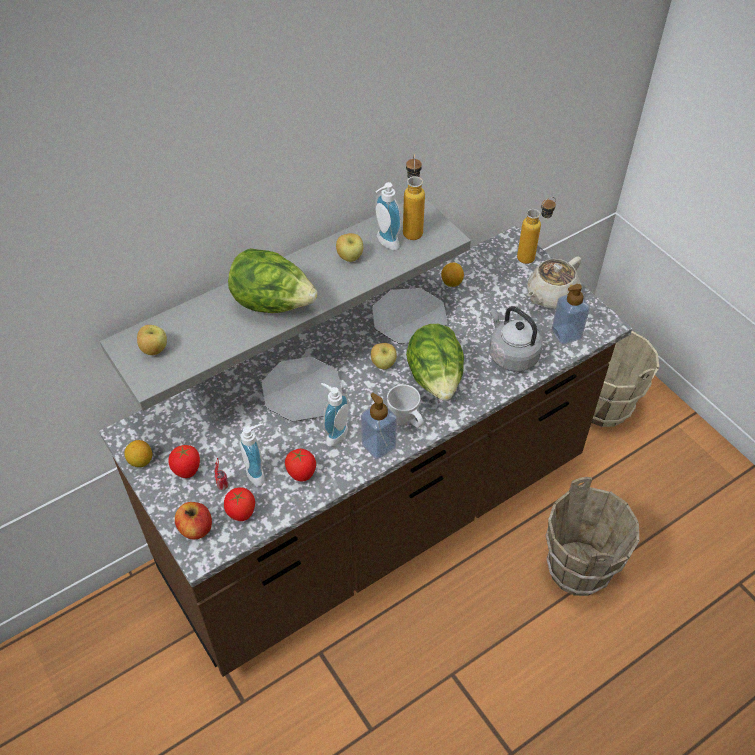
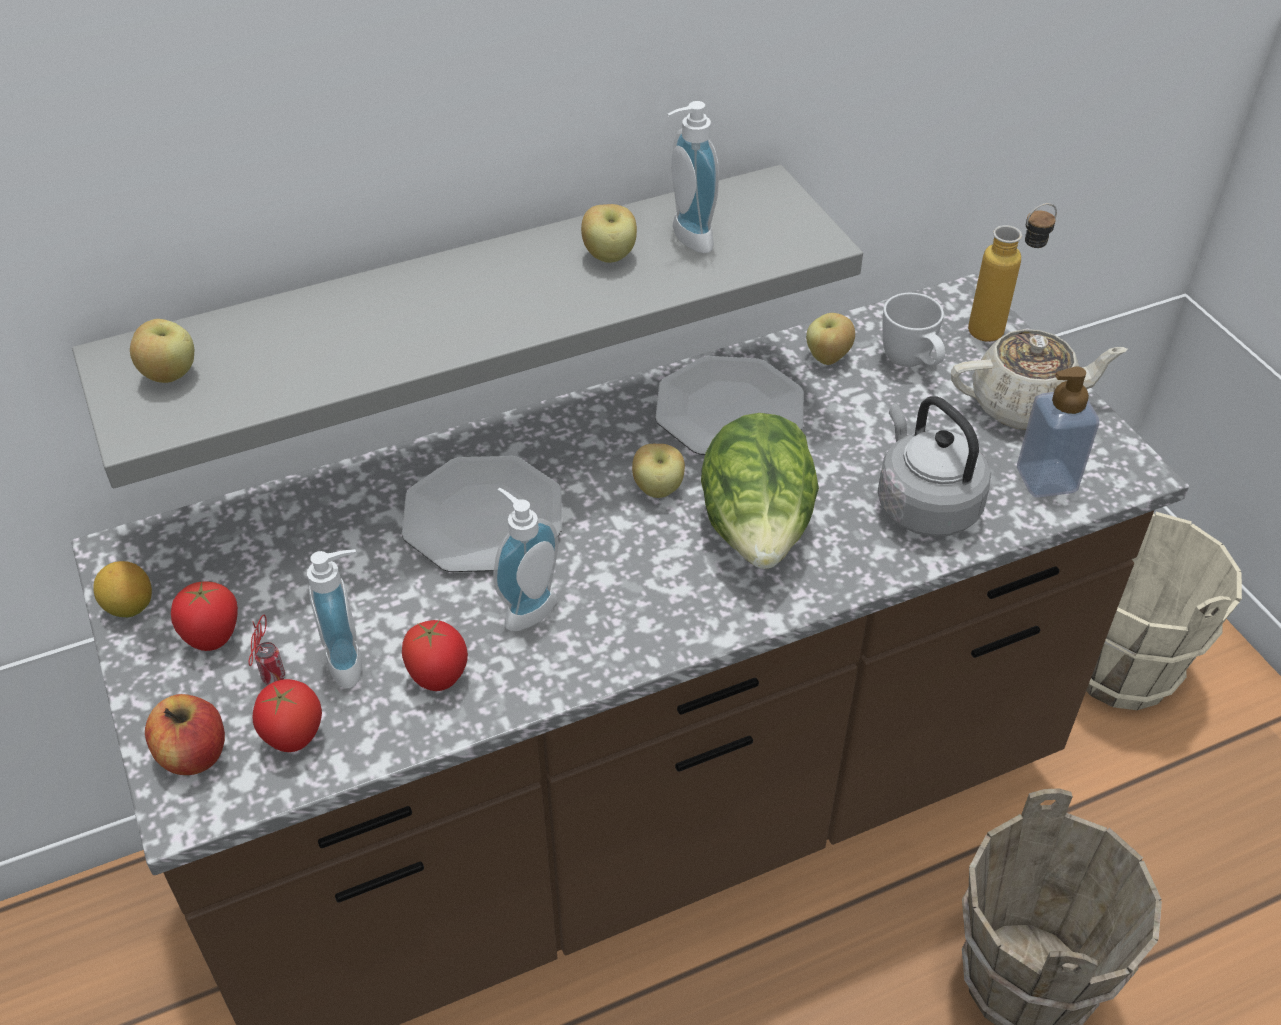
camera: 10 degrees right, 5 degrees down
(273, 304) = (431, 321): lettuce -> none
(378, 445) = (610, 643): soap dispenser -> none
(406, 421) = (680, 604): white mug -> white mug (912, 364)
(412, 228) = (748, 219): bottle -> none
(451, 282) = (828, 358): lemon -> apple
(550, 296) = (1025, 405): beige teapot -> beige teapot turned 150 degrees counterclockwise

